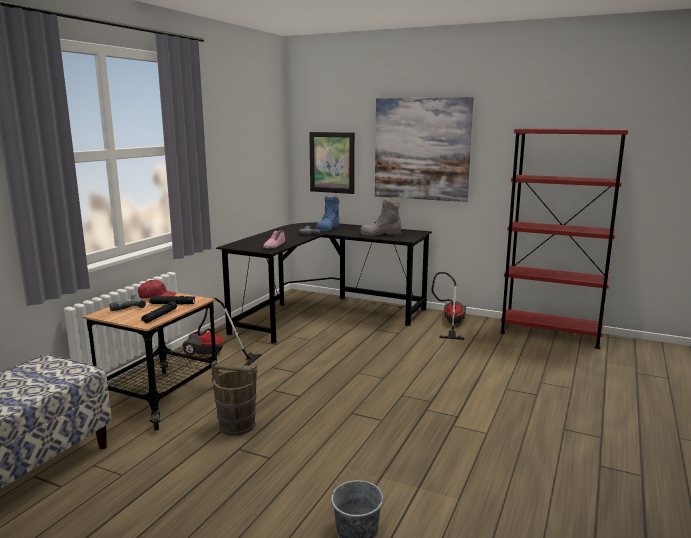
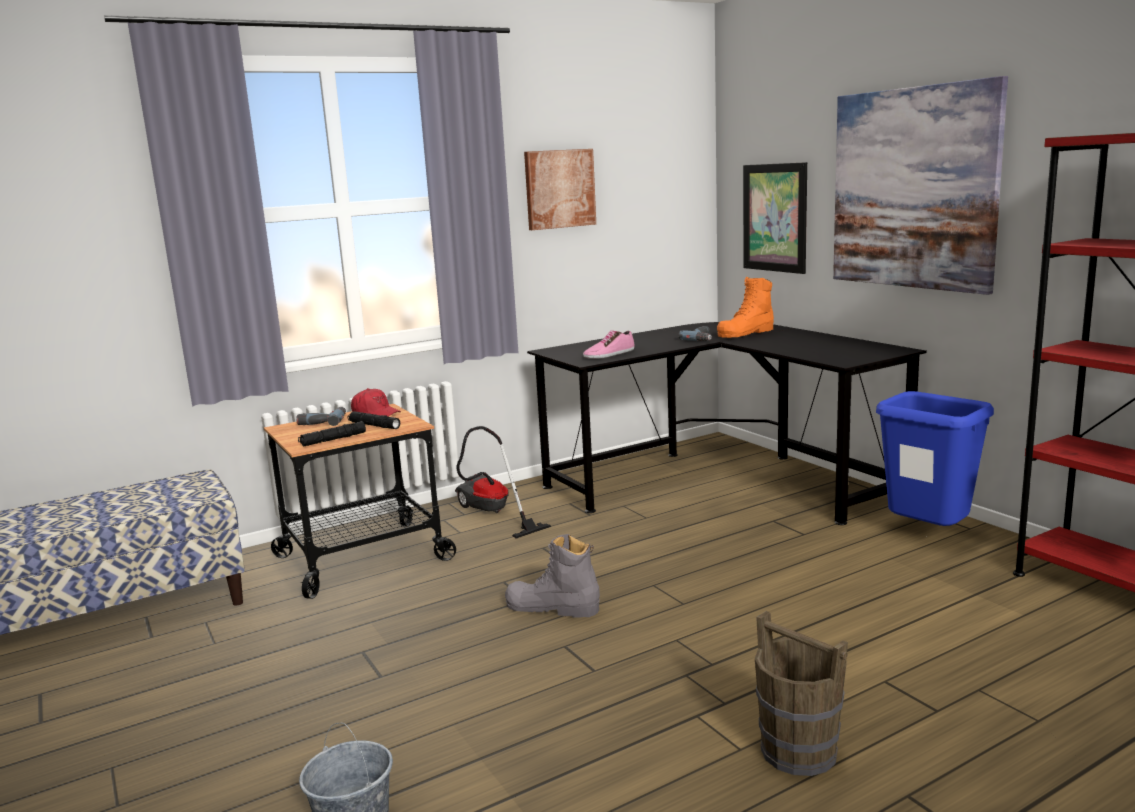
camera: 35 degrees right, 0 degrees up
(221, 143) = (559, 189): none -> picture
(236, 425) = (399, 619): brown bucket -> brown bucket (798, 751)
(328, 228) = (746, 333): blue boot -> orange boot
(380, 234) = (817, 348): grey boot -> grey boot (552, 607)
(451, 324) = (927, 536): vacuum cleaner -> blue trash can

